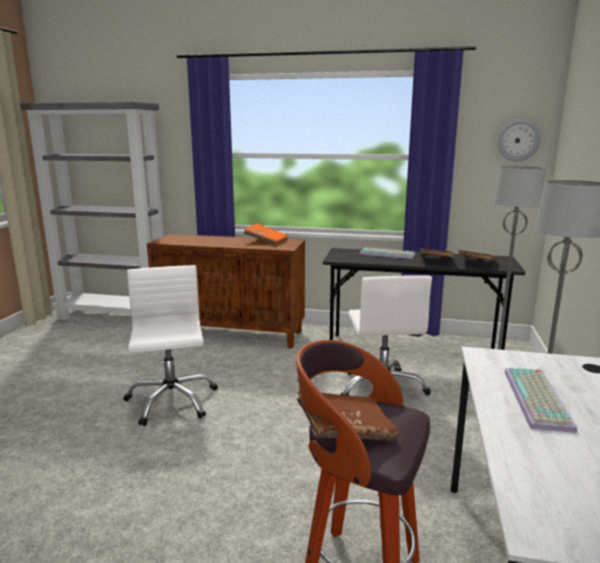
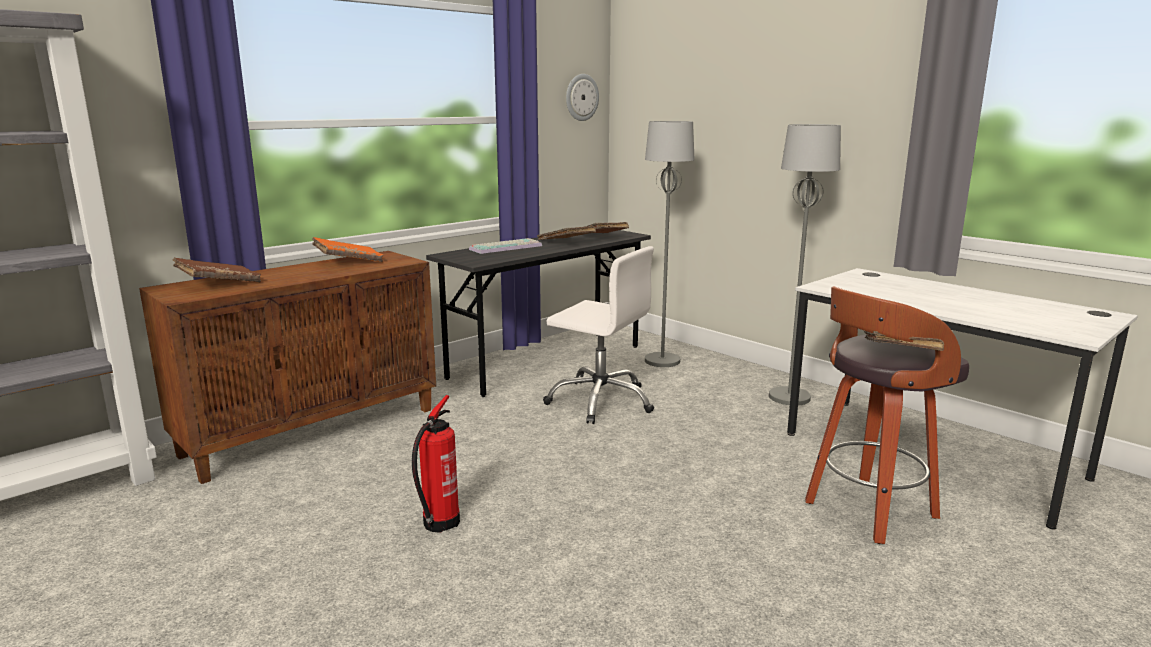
camera: 55 degrees left, 0 degrees up
(171, 401) = (438, 524): white office chair -> fire extinguisher
(191, 238) = (219, 283): none -> brown book
(539, 400) = (911, 295): keyboard -> none

